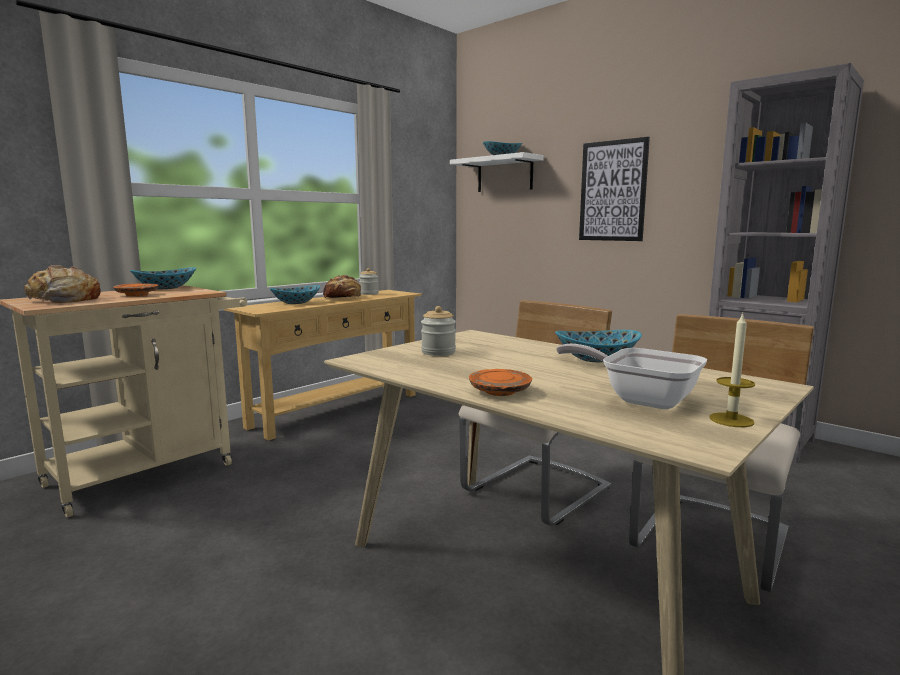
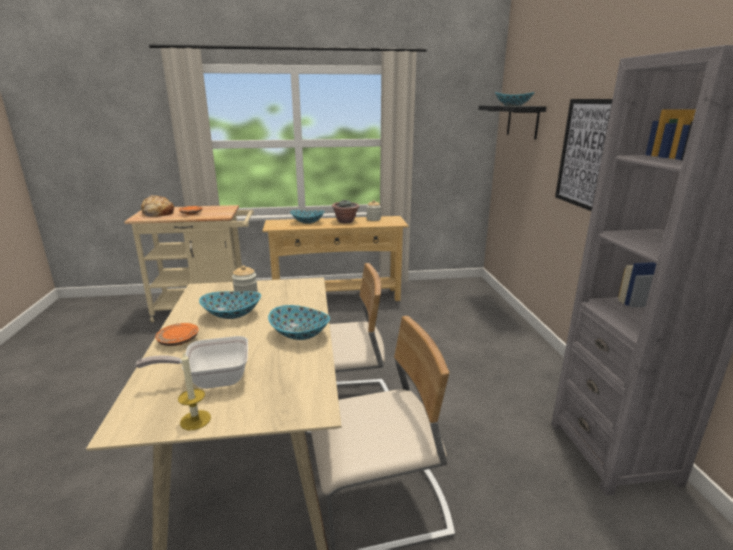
camera: 40 degrees right, 10 degrees up
(165, 288) = (221, 207): bowl -> bowl (232, 314)
(343, 298) = (346, 221): bread -> potted plant
(505, 174) = (522, 121): white shelf -> black shelf
(640, 399) = (211, 379): frying pan -> frying pan turned 90 degrees counterclockwise

